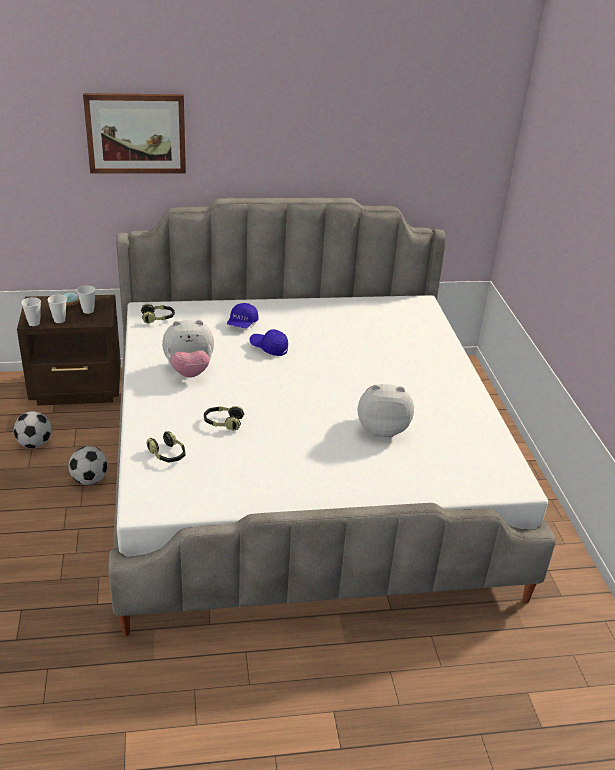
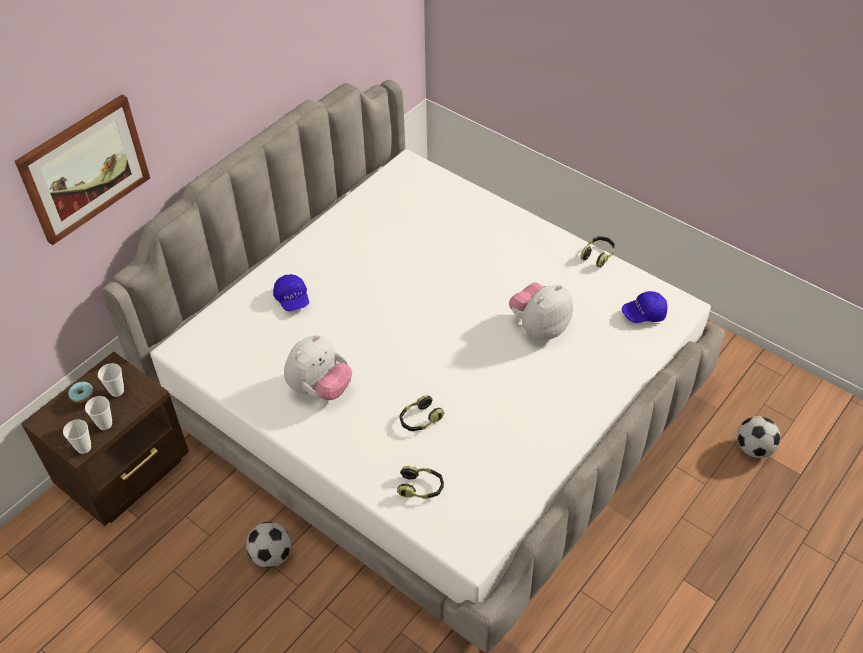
camera: 40 degrees left, 15 degrees up
(35, 444) = (170, 564): football -> football (754, 448)
(158, 318) = (208, 350): headphones -> headphones (598, 255)
(269, 348) = (351, 310): blue cap -> blue cap (643, 314)

